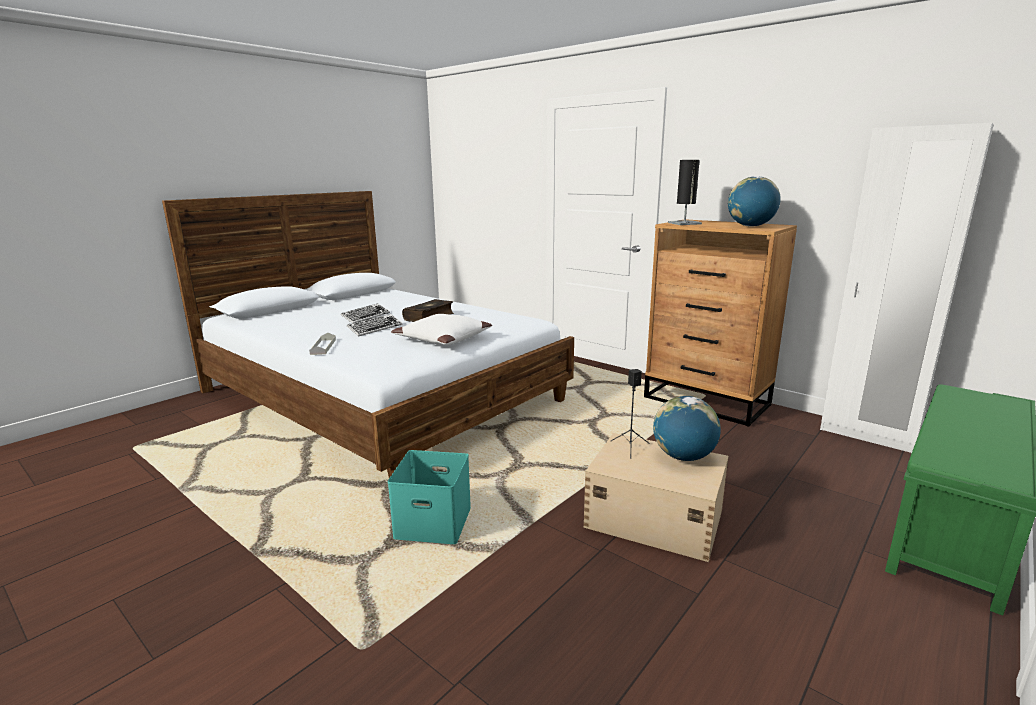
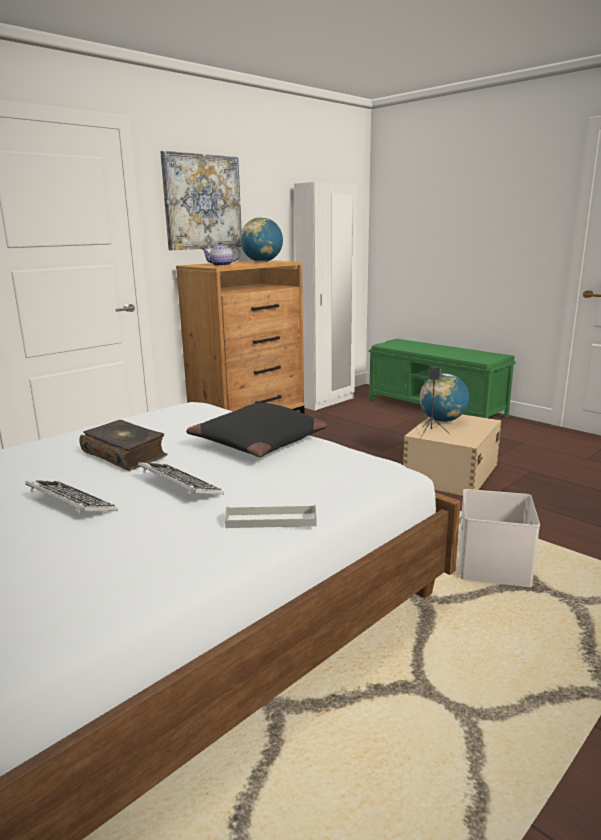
camera: 85 degrees left, 0 degrees up
(431, 524) = (495, 567): turquoise storage box -> white storage box
(442, 339) = (259, 443): white pillow -> black pillow
(684, 223) = (221, 265): black table lamp -> teapot
(729, 159) = (202, 202): none -> picture

